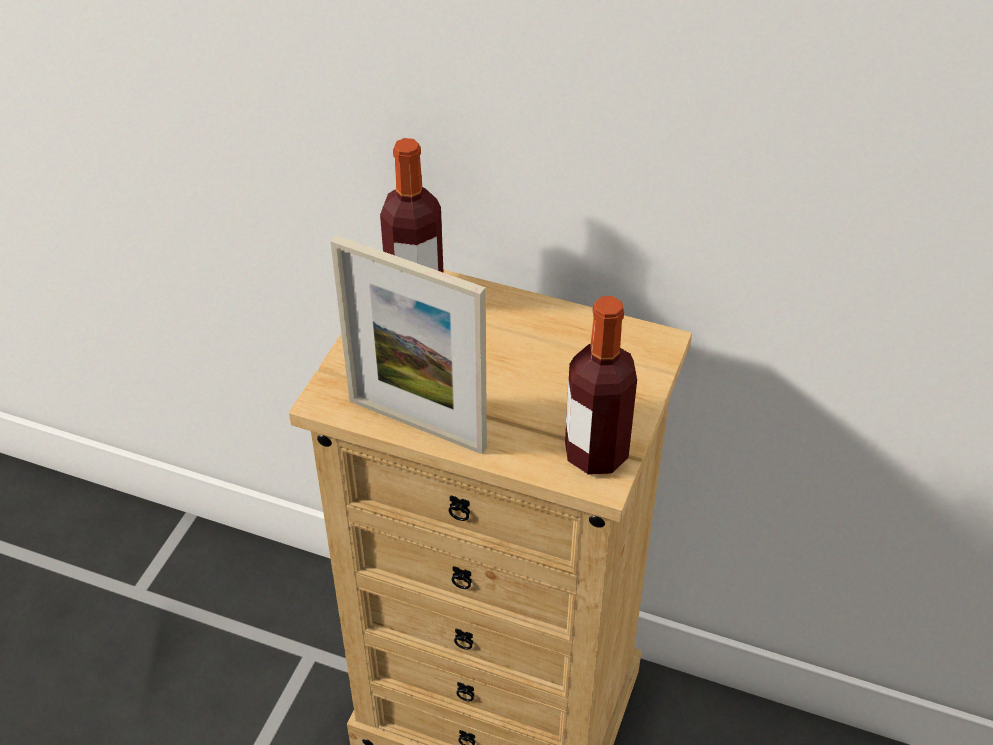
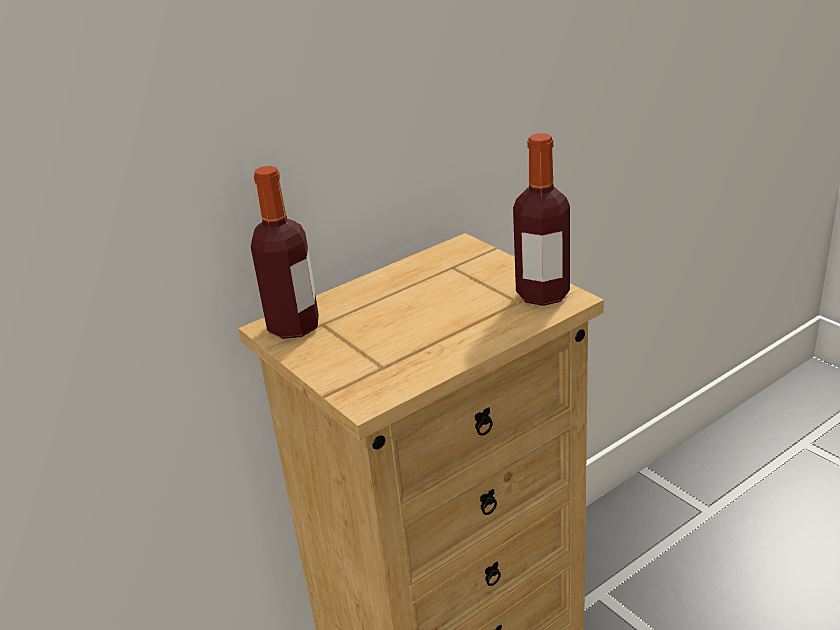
camera: 55 degrees left, 15 degrees down
(417, 424) = (439, 362): picture frame -> none

